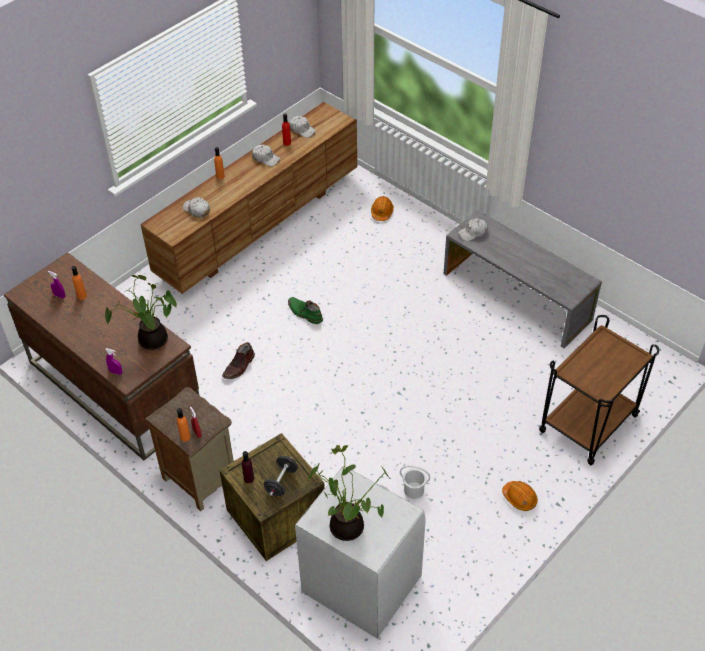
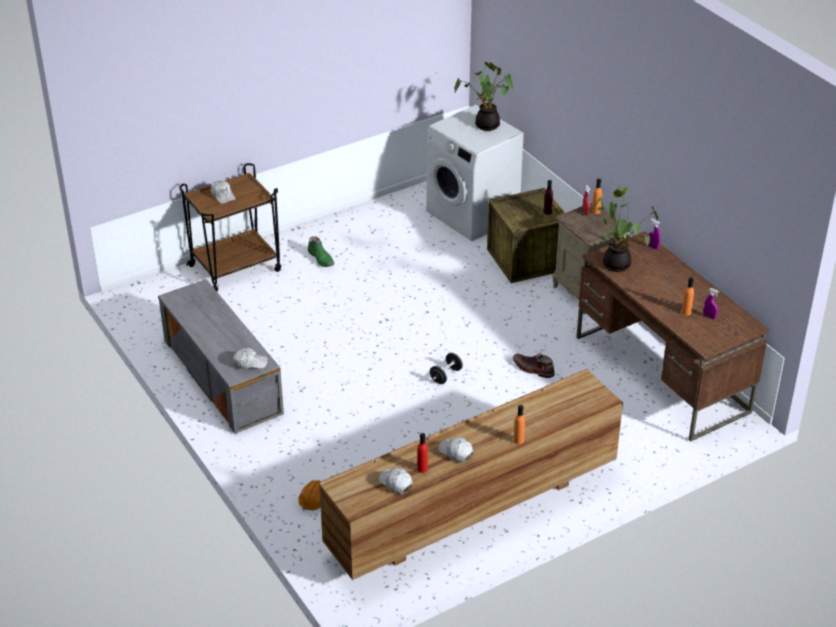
camera: 165 degrees left, 10 degrees down
(196, 210) = (555, 405): white cap -> white cap (223, 195)
(239, 366) = (533, 369): brown boot -> brown boot turned 105 degrees counterclockwise
(281, 482) = (522, 204): black dumbbell -> black dumbbell (446, 375)
(304, 313) = (451, 404): green boot -> green boot (321, 258)
(414, 490) = (407, 255): white bucket -> none
(519, 498) = (326, 235): orange hard hat -> none

